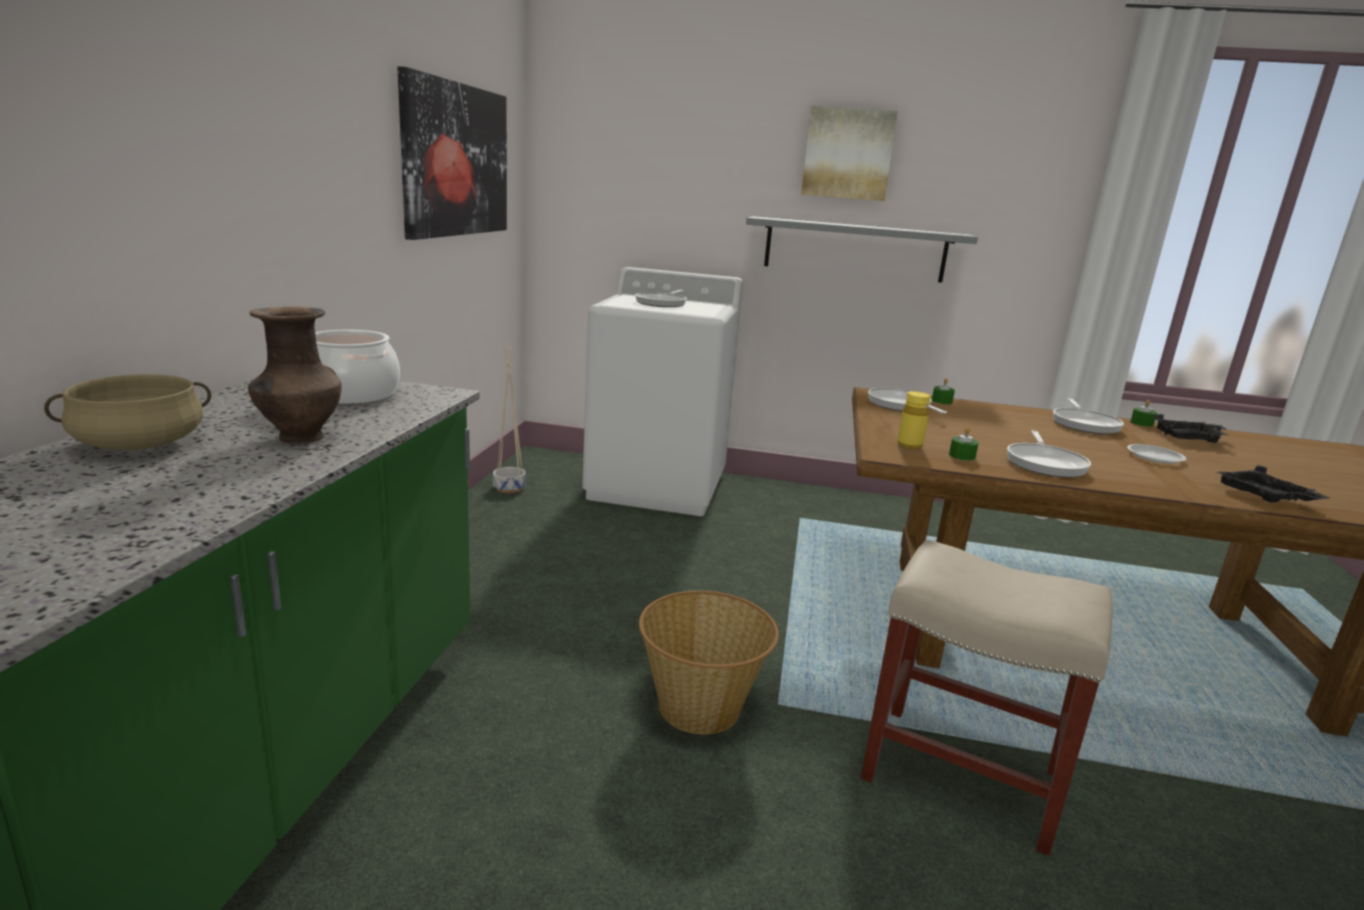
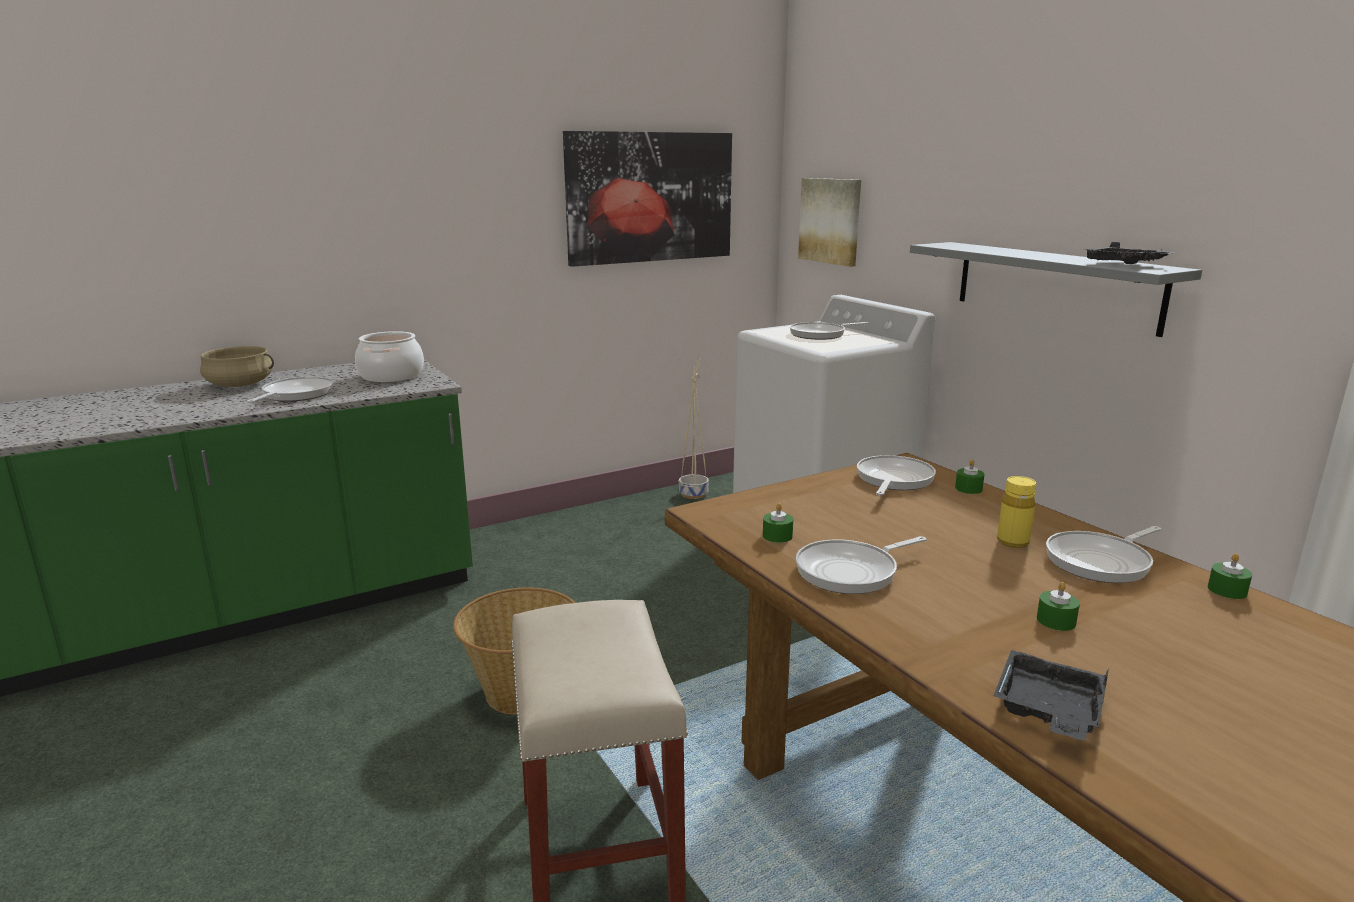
camera: 50 degrees right, 0 degrees up
(299, 438) = (295, 395): brown vase -> frying pan
(848, 154) = (1050, 163): picture -> picture (831, 221)
(909, 445) = (756, 512): yellow bottle -> yellow bottle (1012, 542)
(1155, 457) = (1056, 621): white plate -> green candle
(1189, 438) = (1243, 630): black tray -> black tray (1123, 264)

